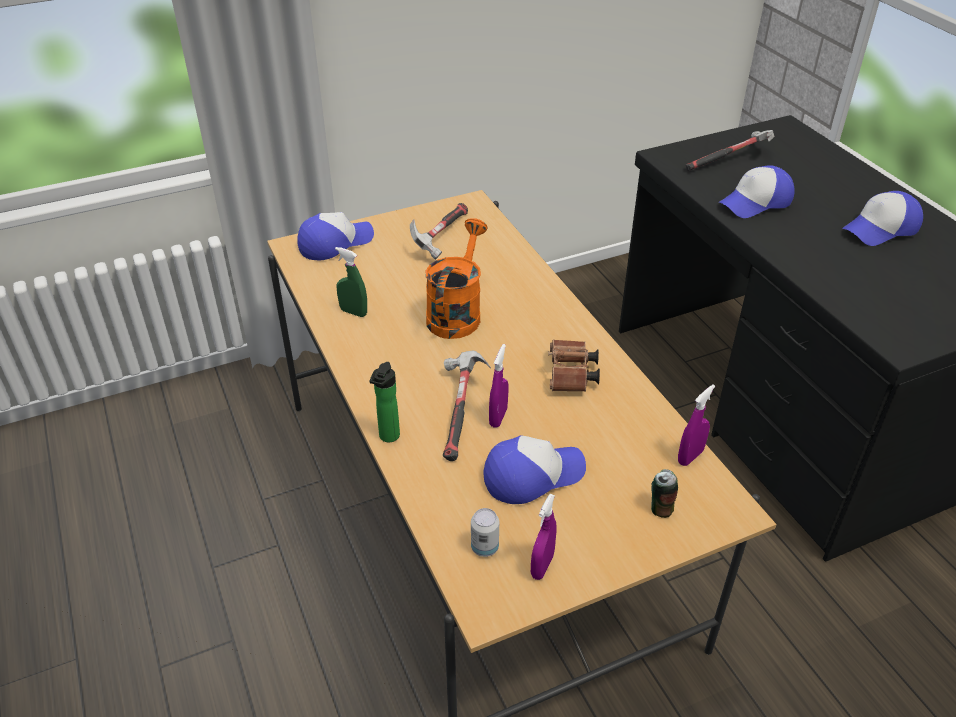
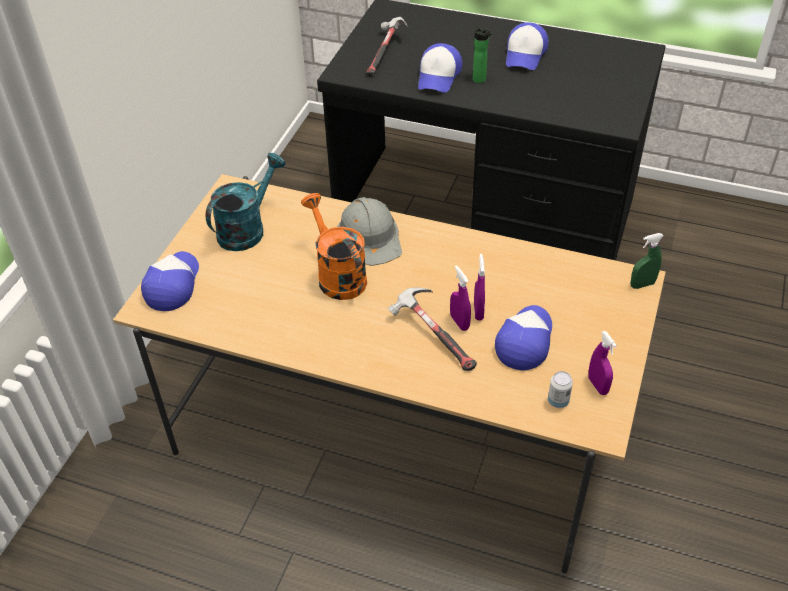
camera: 45 degrees left, 5 degrees up
(353, 312) = (267, 324): green spray bottle -> green spray bottle (642, 284)
(388, 437) = (415, 386): bottle -> bottle (480, 80)
(441, 238) = (247, 229): hammer -> turquoise watering can
(527, 301) = (370, 236): none -> grey hard hat
(571, 376) = (464, 266): brown binoculars -> none
(660, 508) = (608, 306): can -> none
(690, 456) = (584, 266): purple spray bottle -> purple spray bottle (478, 311)

